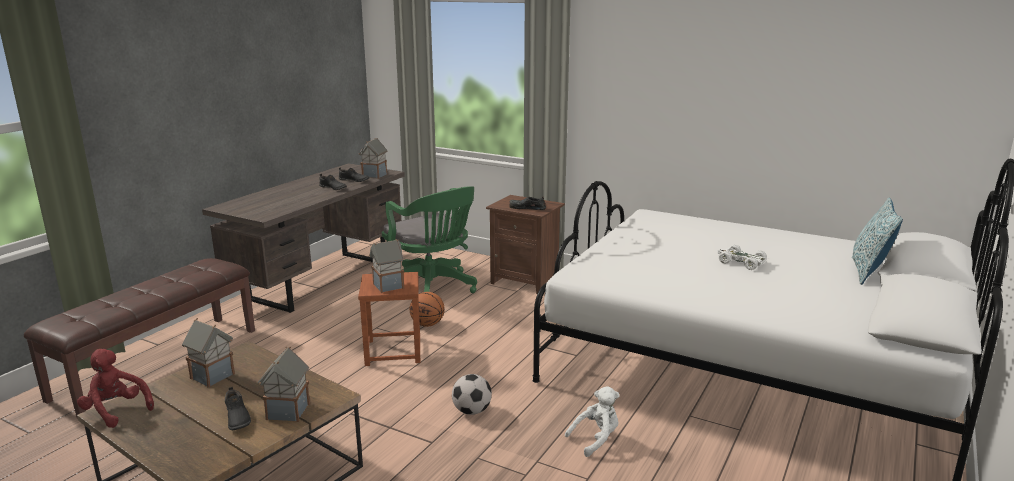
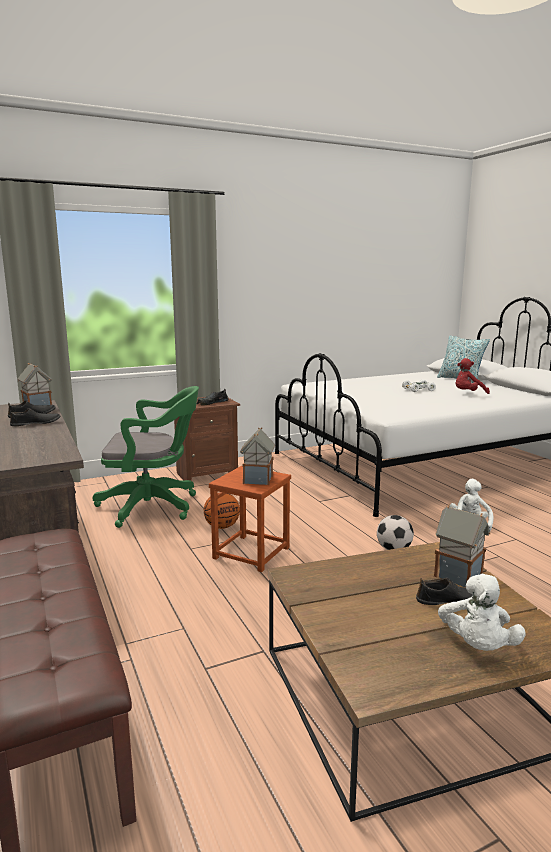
camera: 55 degrees left, 5 degrees down
(116, 411) = (375, 681): red plush toy -> red plush toy (468, 394)
(173, 438) = (477, 646): none -> white plush toy
(213, 376) = (340, 601): toy house -> none

